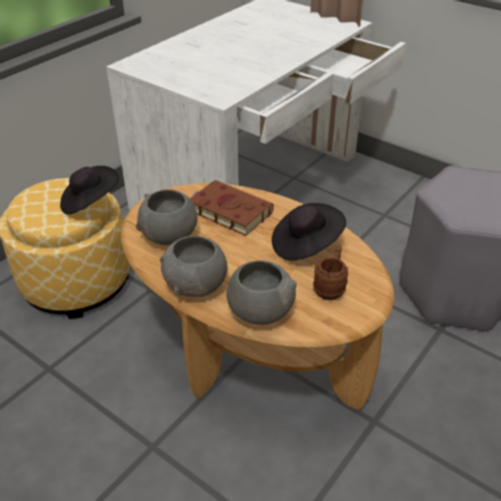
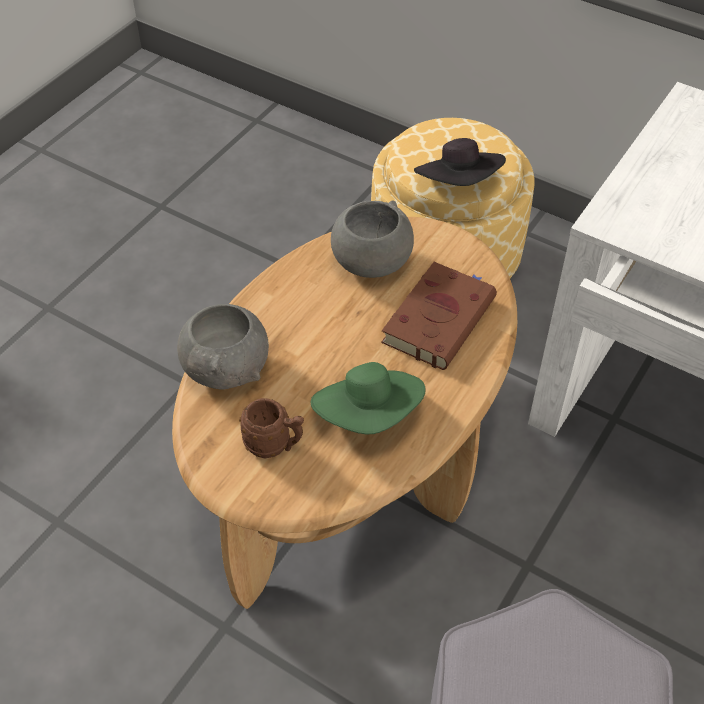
camera: 85 degrees right, 10 degrees up
(196, 285) = (273, 302): grey bowl -> none
(305, 245) = (369, 415): black hat -> green hat

